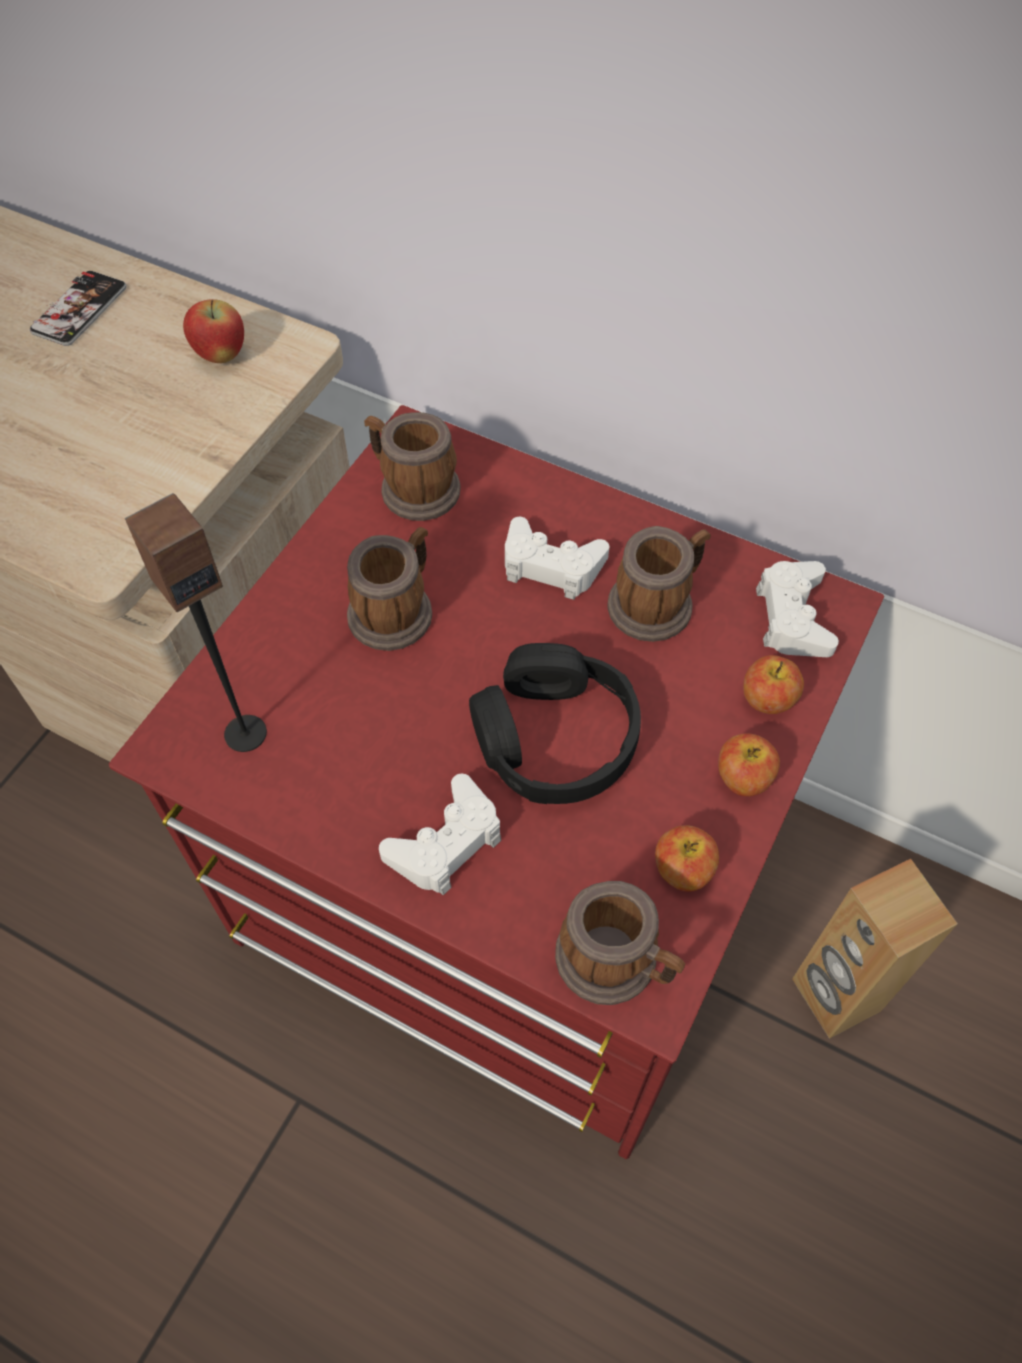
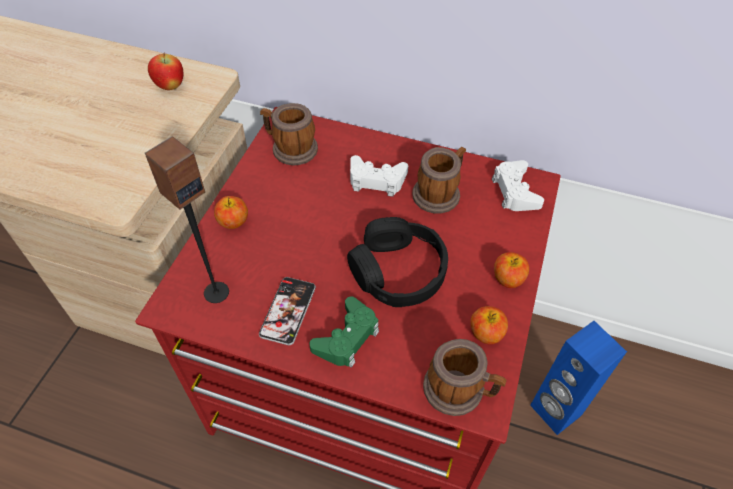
camera: 10 degrees left, 5 degrees down
(79, 310) = (82, 70): phone -> phone (288, 311)
(396, 609) = (293, 213): mug -> none
(446, 843) = (347, 337): white game controller -> green game controller
(767, 699) = (511, 236): apple -> apple (233, 222)
(834, 995) = (555, 411): brown speaker -> blue speaker

